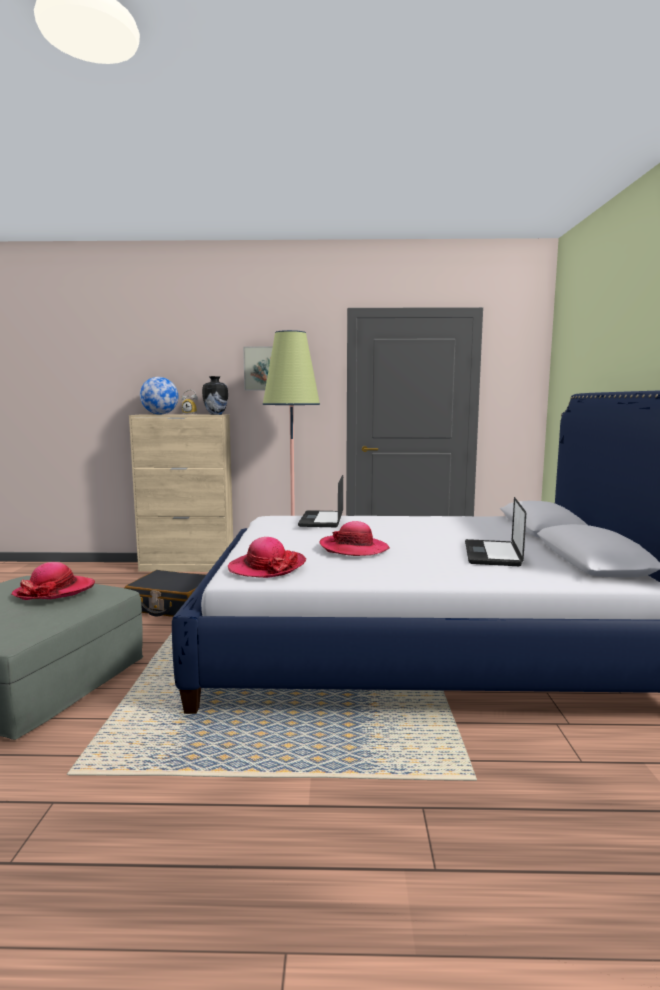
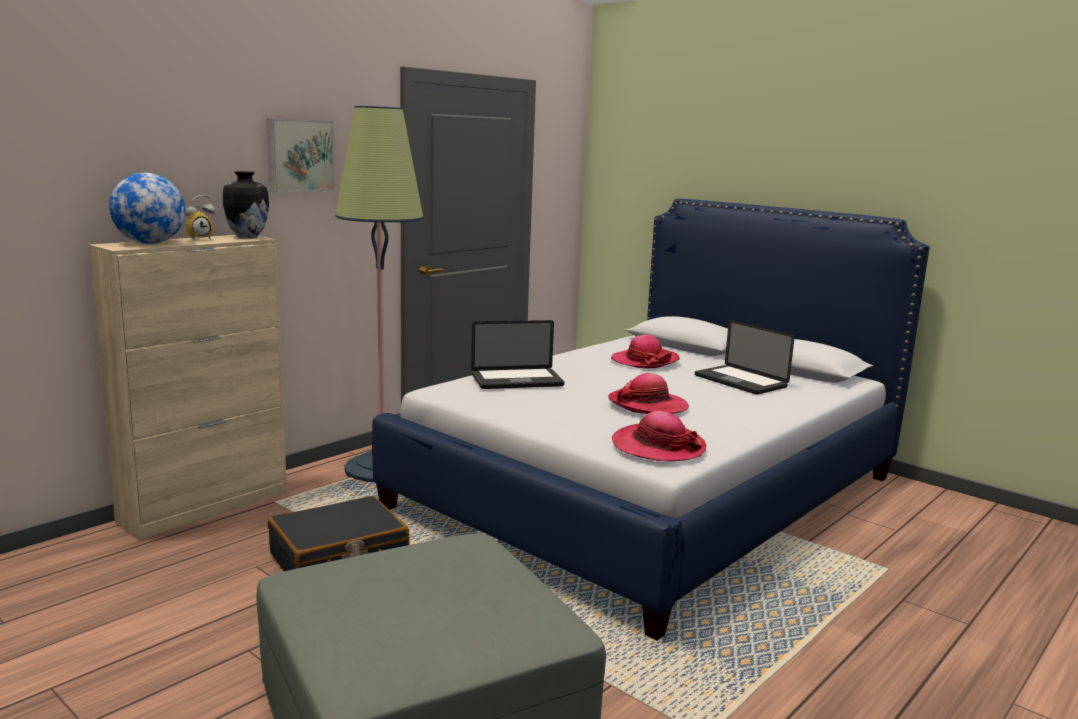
camera: 50 degrees left, 5 degrees up
(54, 591) = (439, 567): hat -> hat (644, 361)
(321, 520) = (517, 380): laptop -> laptop turned 60 degrees counterclockwise

